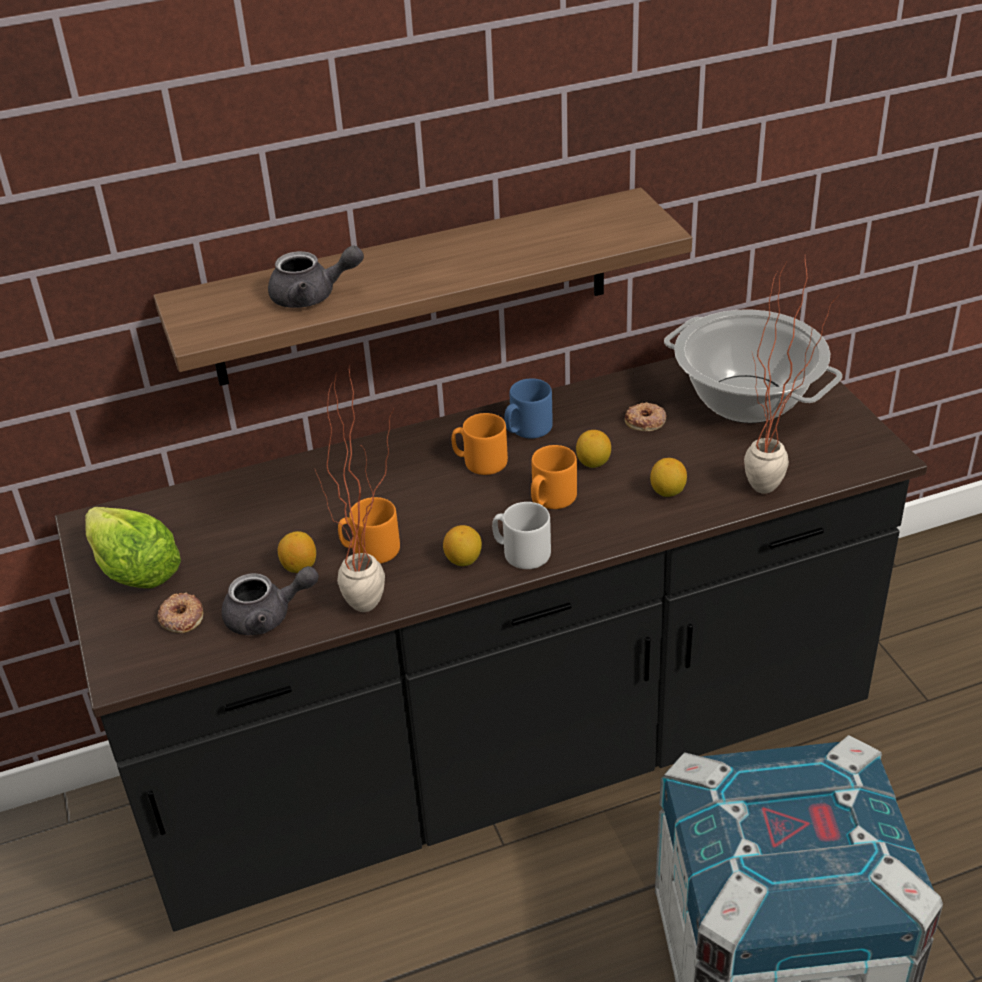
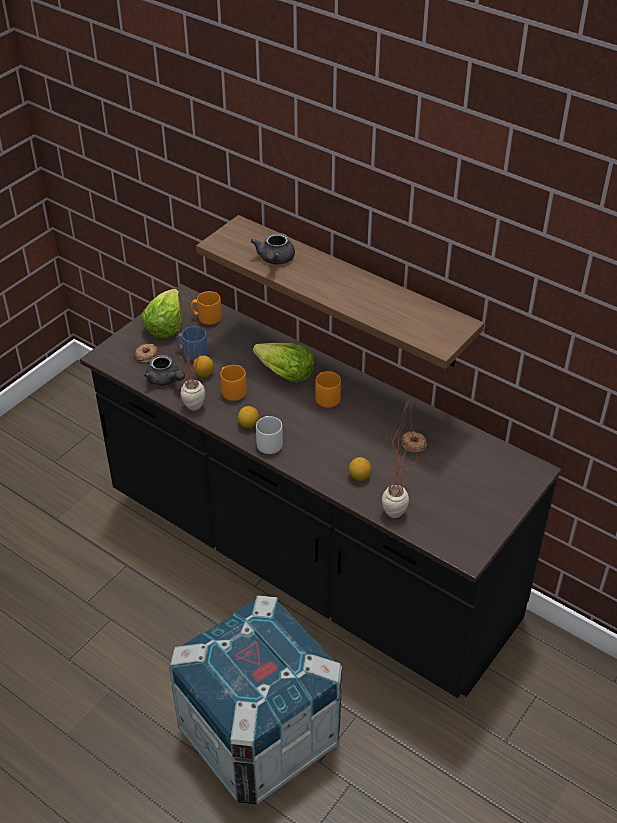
camera: 55 degrees right, 5 degrees up
(312, 296) = (275, 260): grey teapot -> grey teapot turned 45 degrees clockwise
(390, 483) = (284, 374): none -> lettuce
(527, 429) = (367, 402): blue mug -> blue mug (192, 353)
(551, 499) = (318, 435): orange mug -> orange mug (207, 317)
(593, 463) = (360, 438): lemon -> none
(748, 400) = (471, 478): cooking pot -> none

